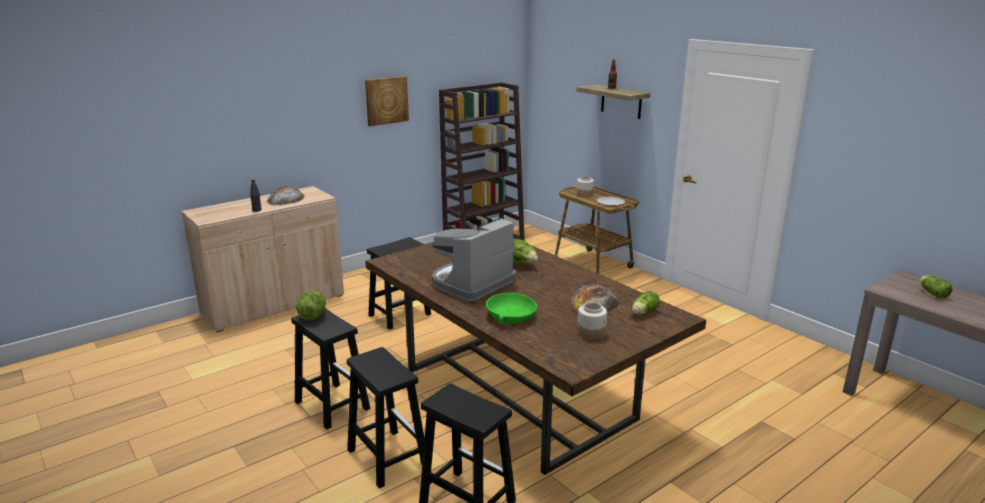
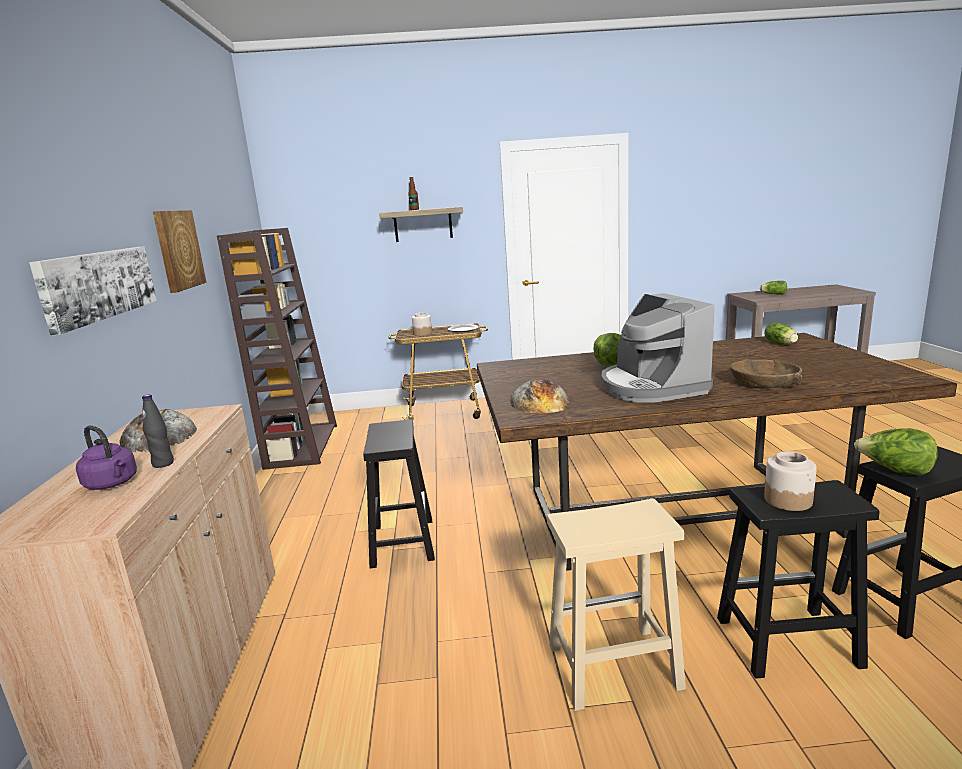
camera: 55 degrees left, 5 degrees down
(235, 210) = (112, 484): none -> purple kettle
(300, 120) = (98, 285): none -> picture
(313, 315) = (578, 526): lettuce -> lettuce (894, 471)
(331, 405) = (611, 667): black stool -> beige stool
(511, 316) = (765, 383): green bowl -> brown bowl
(591, 333) = (825, 362): jar -> jar (788, 500)
(594, 302) = (745, 353): bread -> bread (540, 401)

